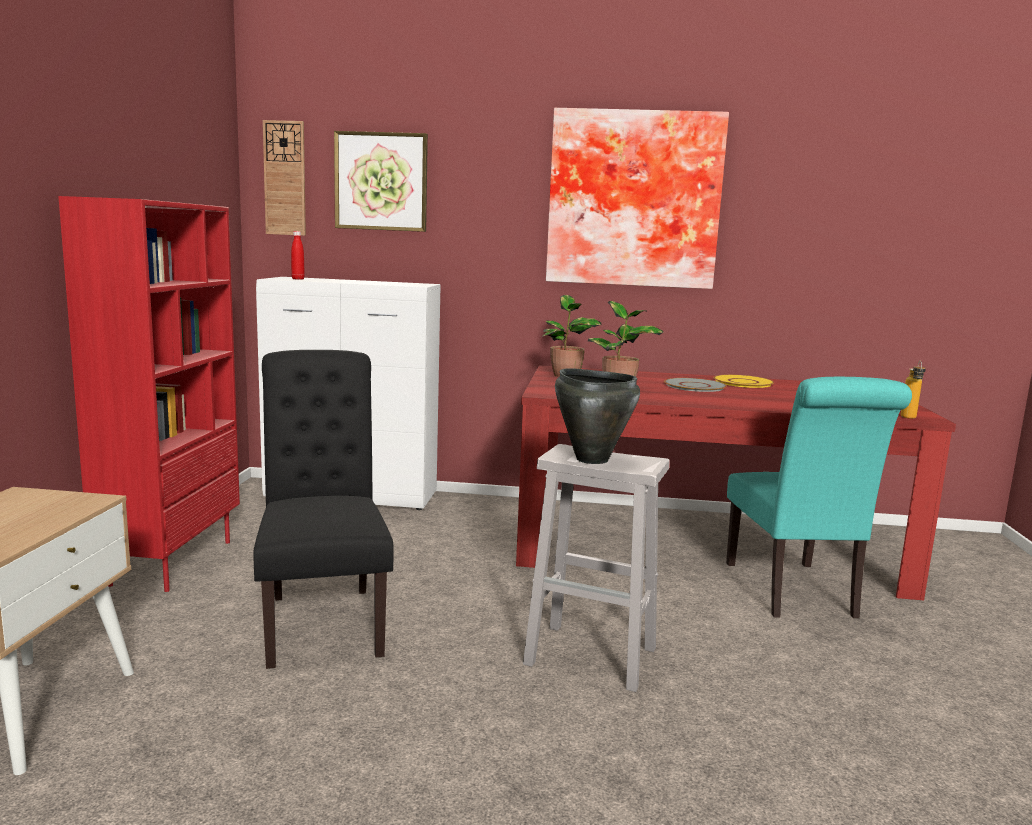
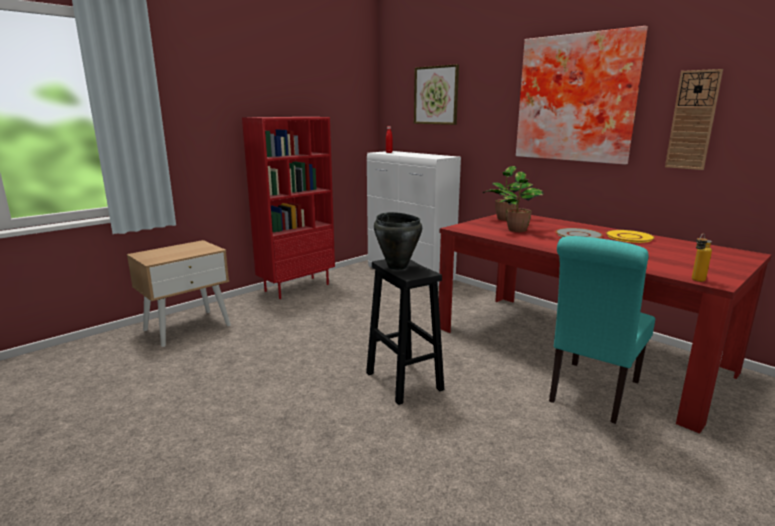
camera: 40 degrees right, 5 degrees up
(285, 178) = (395, 96): wall clock -> wall clock (692, 120)
(323, 619) = (316, 326): black chair -> none
(593, 656) = (405, 382): white stool -> black stool

